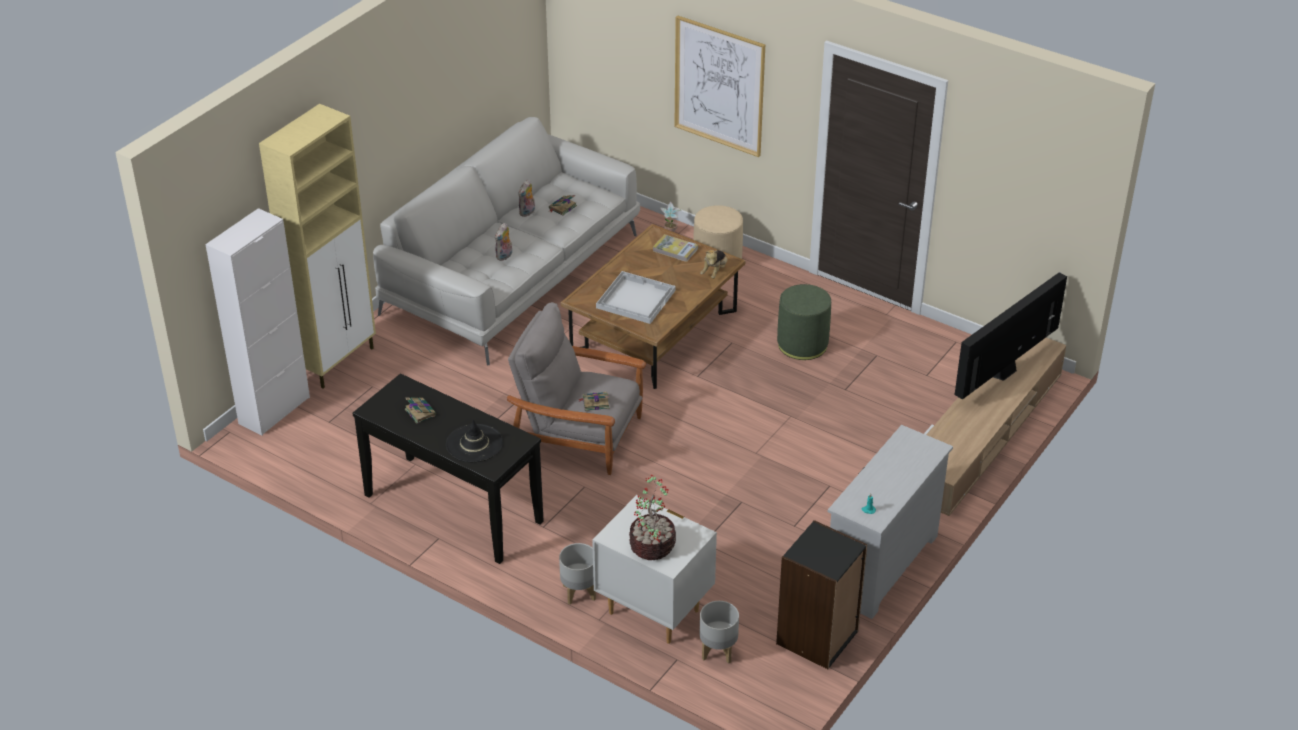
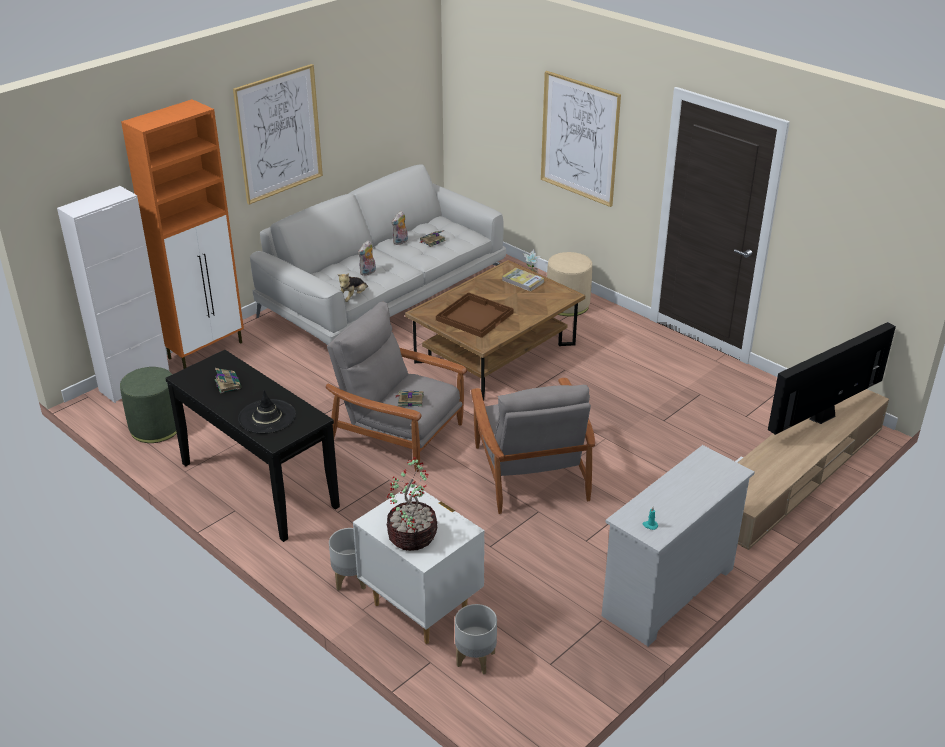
camera: 10 degrees right, 5 degrees down
(337, 362) = (206, 350): beige cabinet -> orange cabinet
(395, 116) = (279, 134): none -> picture
(635, 298) = (474, 316): white tray -> brown tray
(714, 271) = (554, 301): plush toy -> plush toy (353, 297)
(723, 461) = (530, 472): none -> grey armchair
(802, 344) = (630, 378): green ottoman -> green ottoman (155, 428)
(818, 638) = (585, 659): black bookcase -> none

